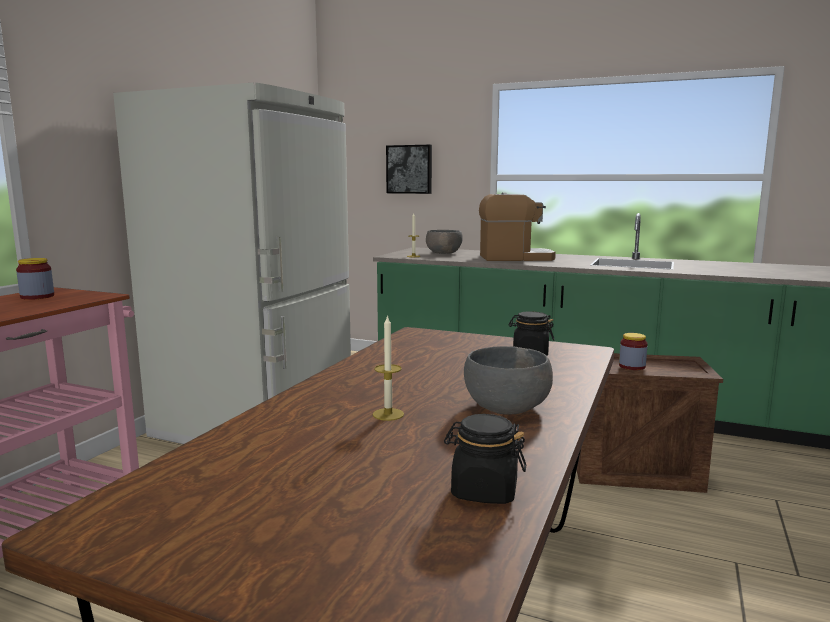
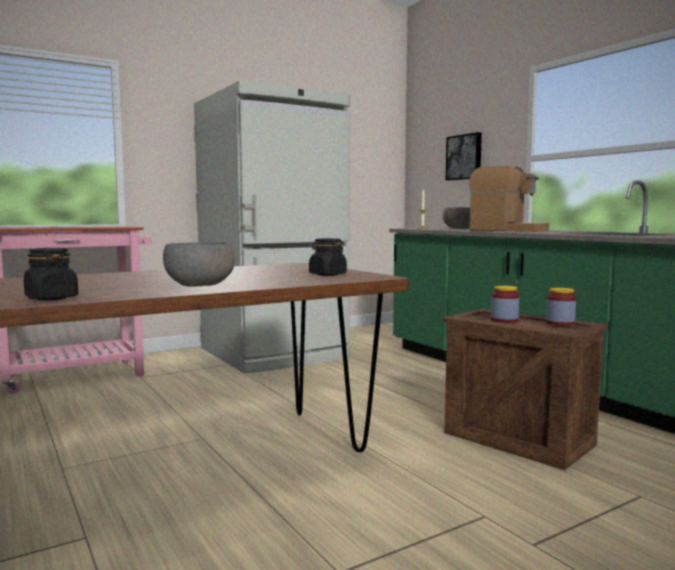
camera: 35 degrees right, 5 degrees down
(37, 296) = (101, 226): jar -> jar (560, 323)
(388, 414) = (129, 280): candle -> none

